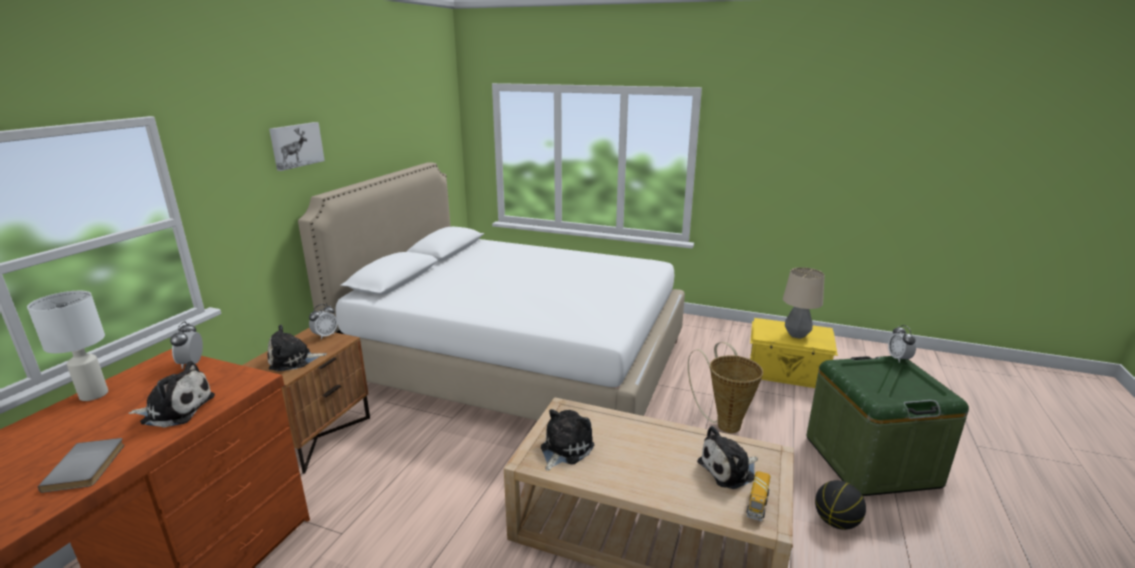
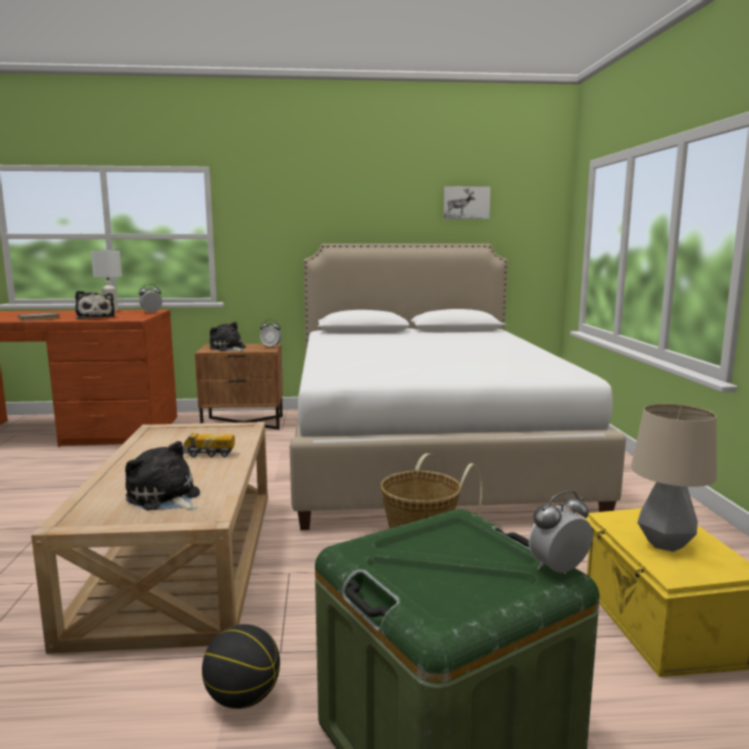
camera: 65 degrees right, 10 degrees down
(296, 145) = (320, 202): picture -> picture (466, 203)
(564, 449) = (178, 436): plush toy -> none
(757, 504) = (99, 513): toy truck -> toy truck (209, 454)

